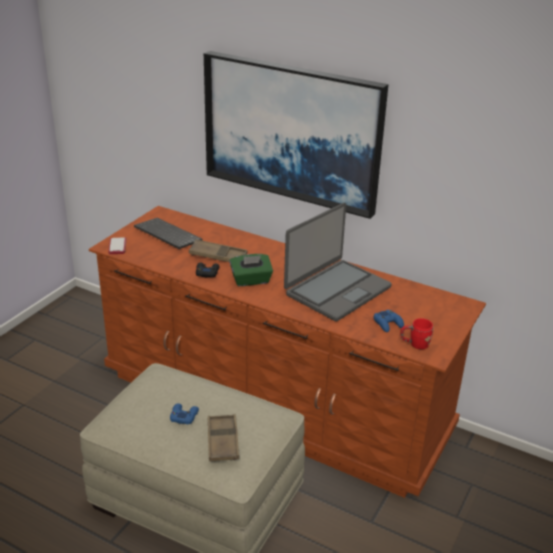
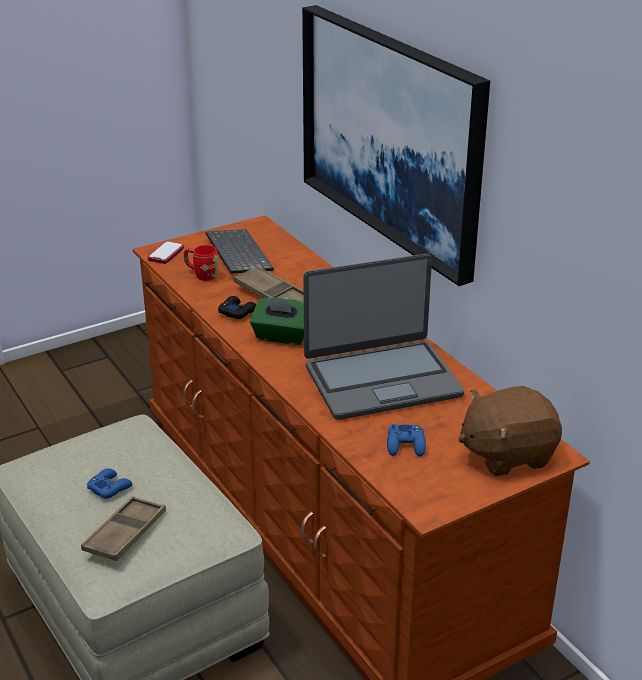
camera: 30 degrees right, 0 degrees up
(415, 344) = (414, 484): red mug -> red mug (201, 275)
(444, 312) = (507, 454): none -> brown plush toy

